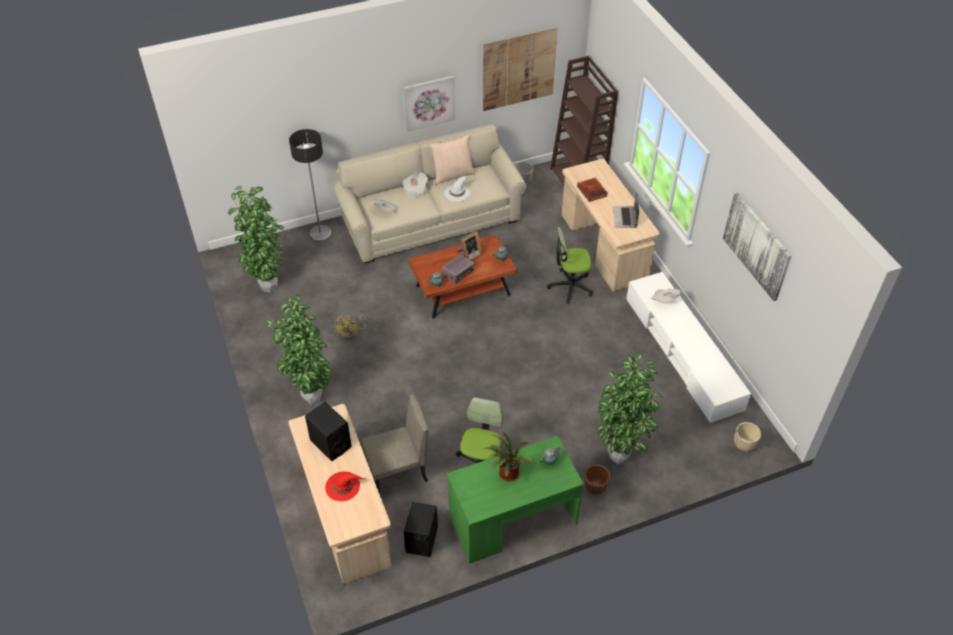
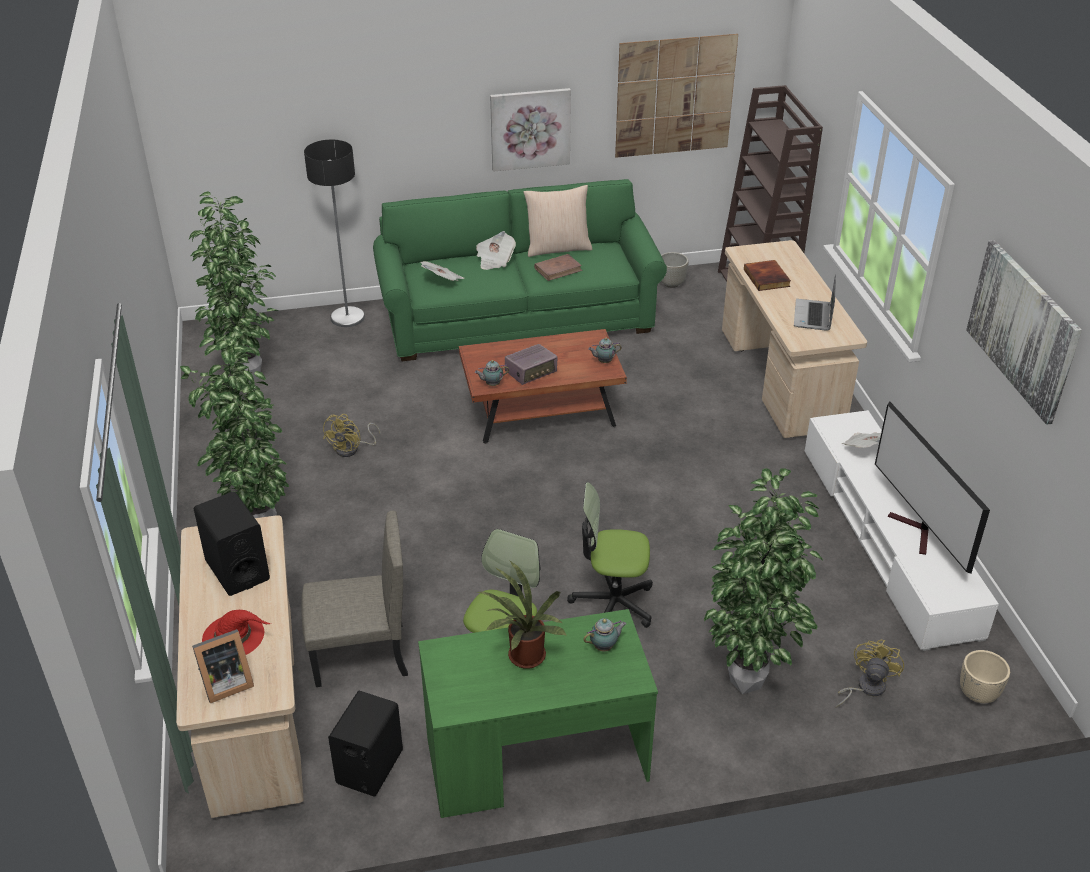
camera: 10 degrees right, 10 degrees down
(431, 220) = (518, 317): beige sofa -> green sofa
(457, 192) = (558, 269): white hat -> brown book
(469, 255) = (555, 351): picture frame -> picture frame (224, 683)
(570, 286) = (715, 425): office chair -> office chair (612, 604)
(594, 488) = (694, 726): brown planter -> none
(683, 450) = (865, 688): none -> yellow fan
(701, 353) = (917, 532): none -> television

